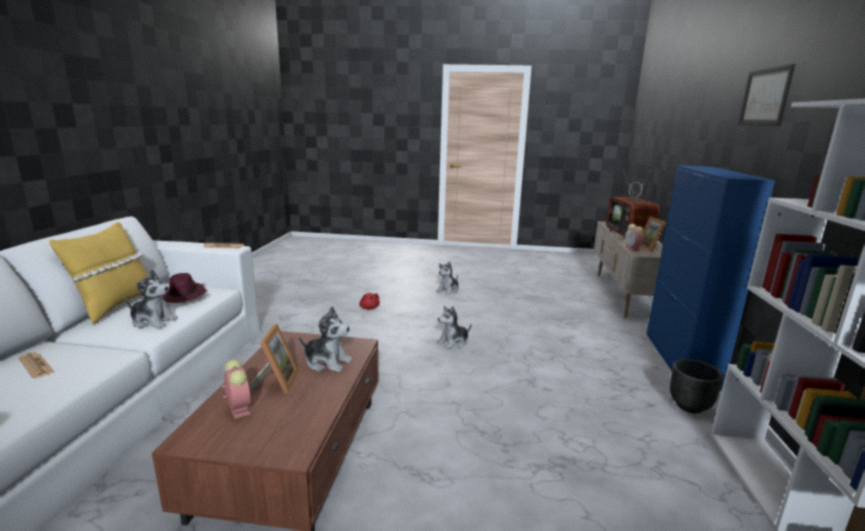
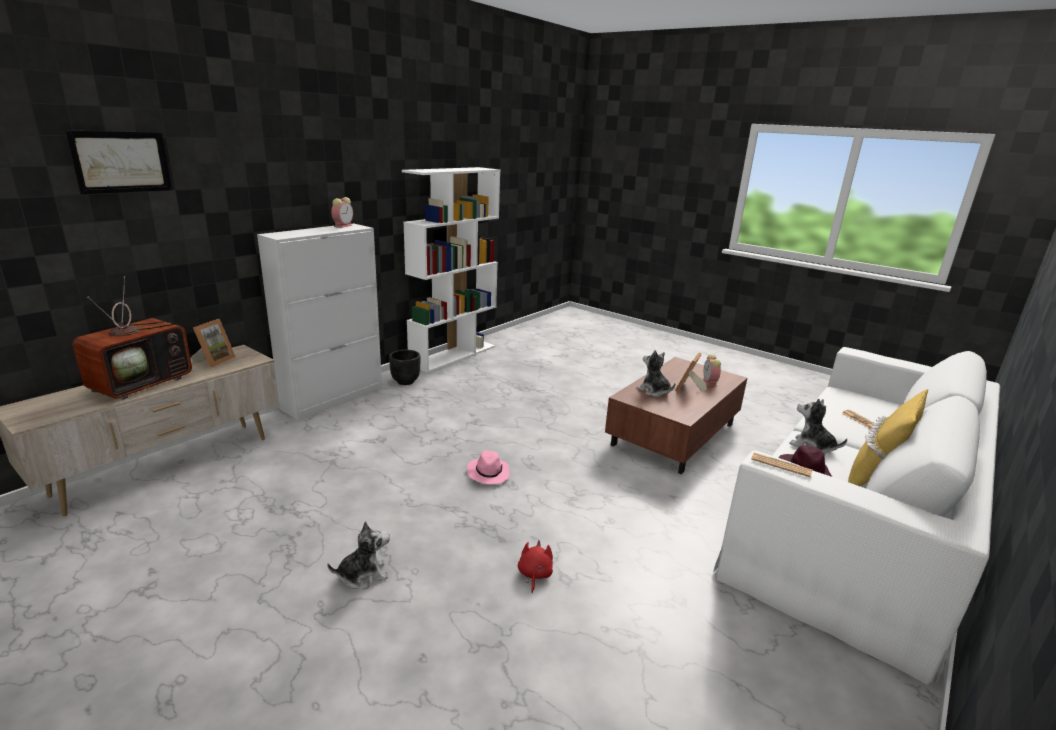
camera: 150 degrees left, 5 degrees up
(453, 342) = (488, 473): plush toy -> pink hat
(633, 249) = (235, 365): alarm clock -> alarm clock (343, 226)
(680, 359) = (334, 398): blue cabinet -> white cabinet
(765, 97) = (307, 163): picture -> picture (121, 162)

